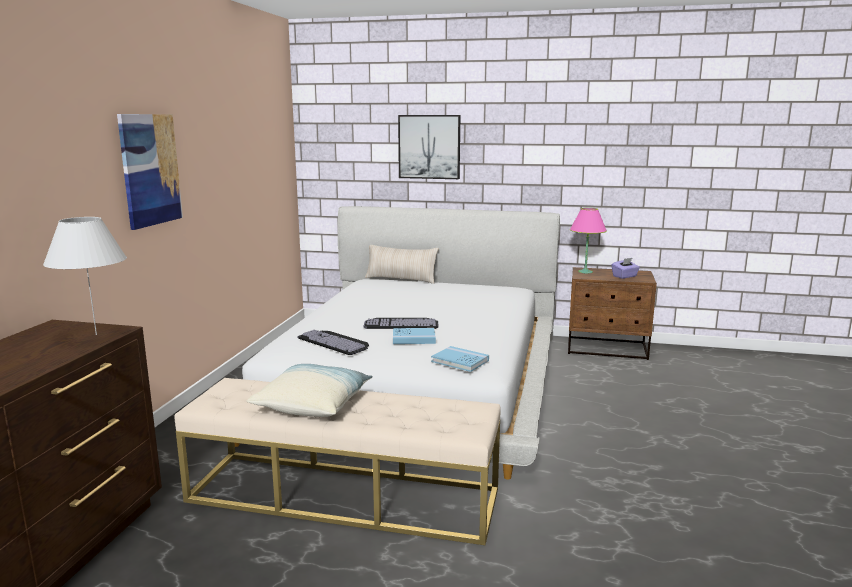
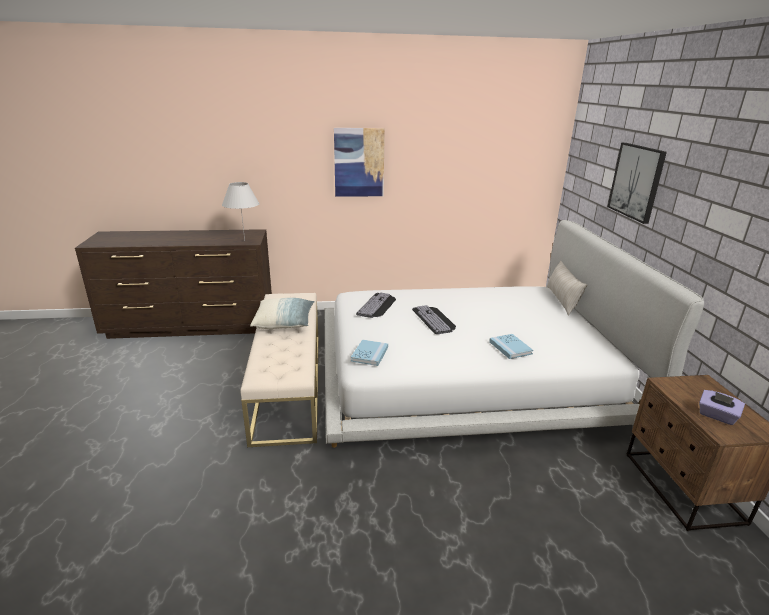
camera: 70 degrees right, 10 degrees up
(414, 338) = (405, 329): blue book -> blue book (510, 348)
(585, 272) = (695, 384): pink table lamp -> none

